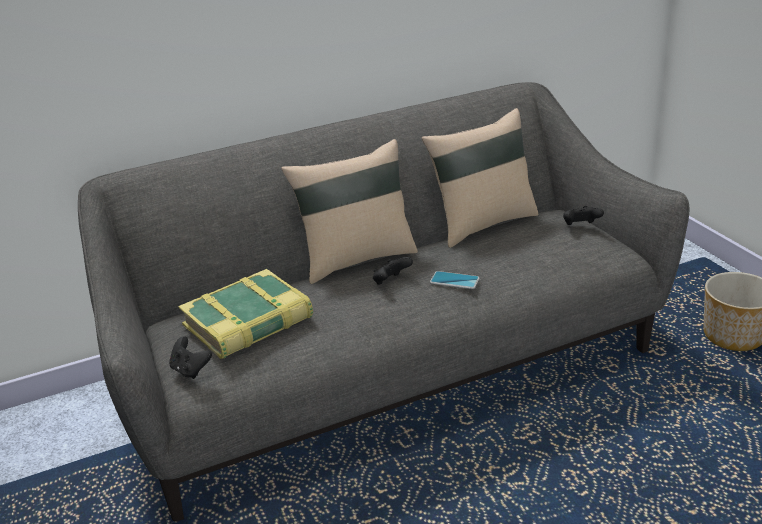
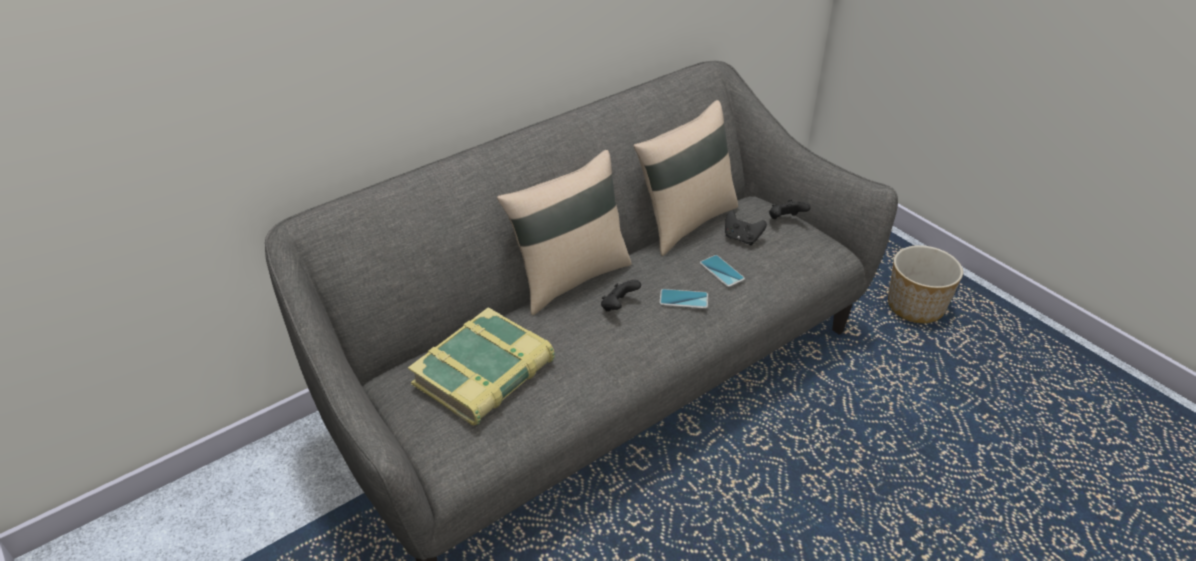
camera: 15 degrees left, 10 degrees up
(190, 370) = (442, 442): black game controller -> black game controller (742, 238)
(500, 262) = (721, 271): none -> phone

